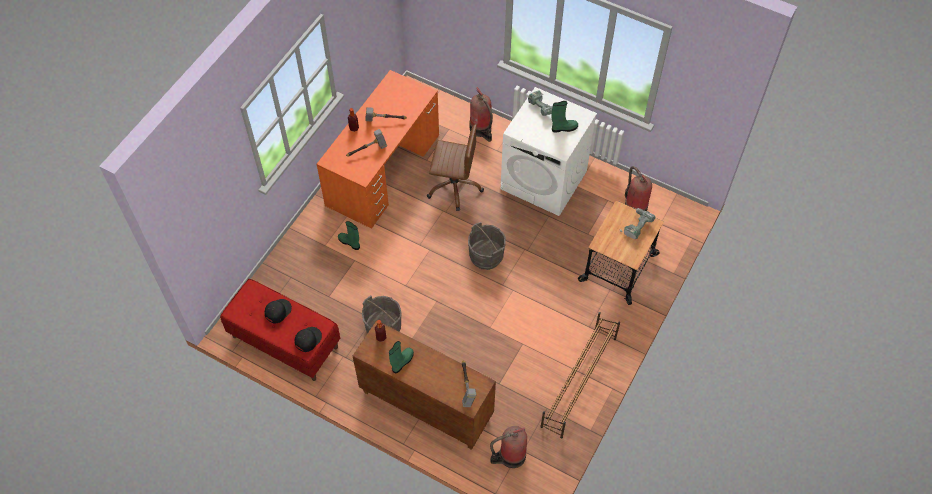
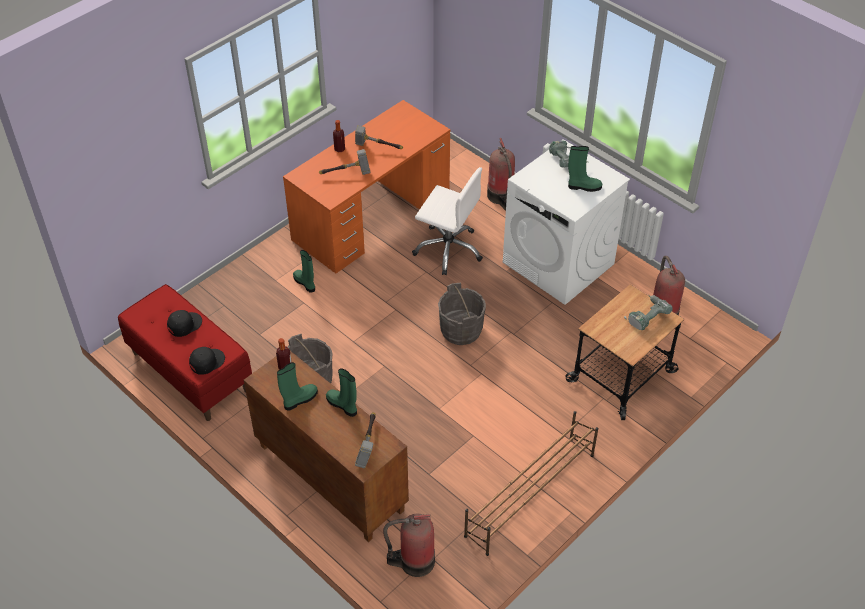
camera: 15 degrees right, 10 degrees down
(436, 359) = (343, 405): none -> green boot
(454, 186) = (448, 249): brown office chair -> white office chair

